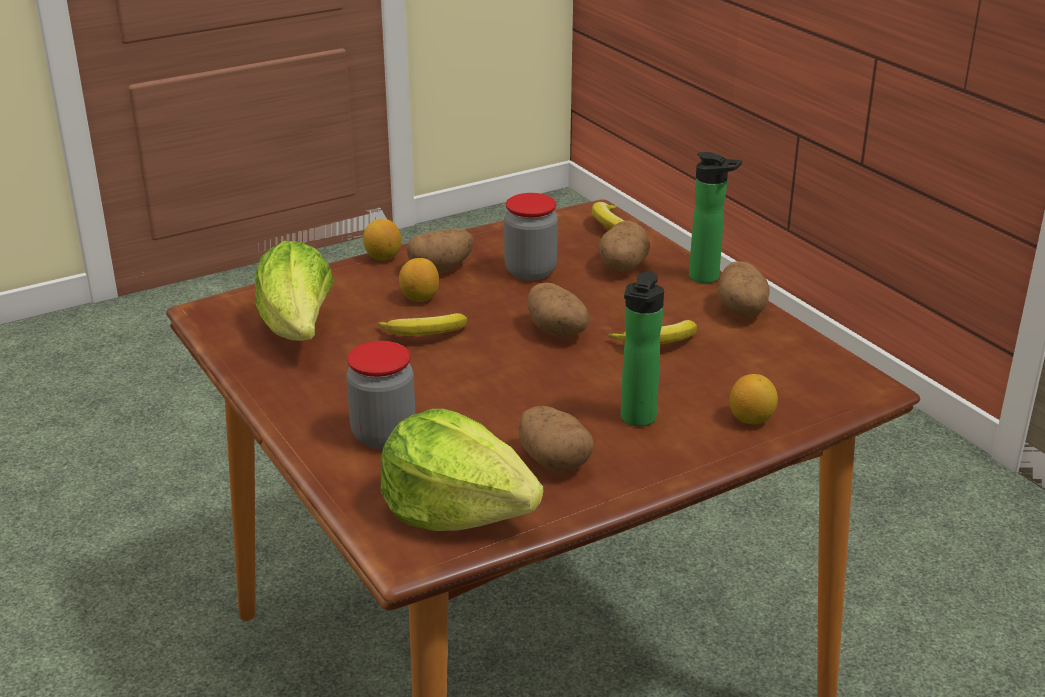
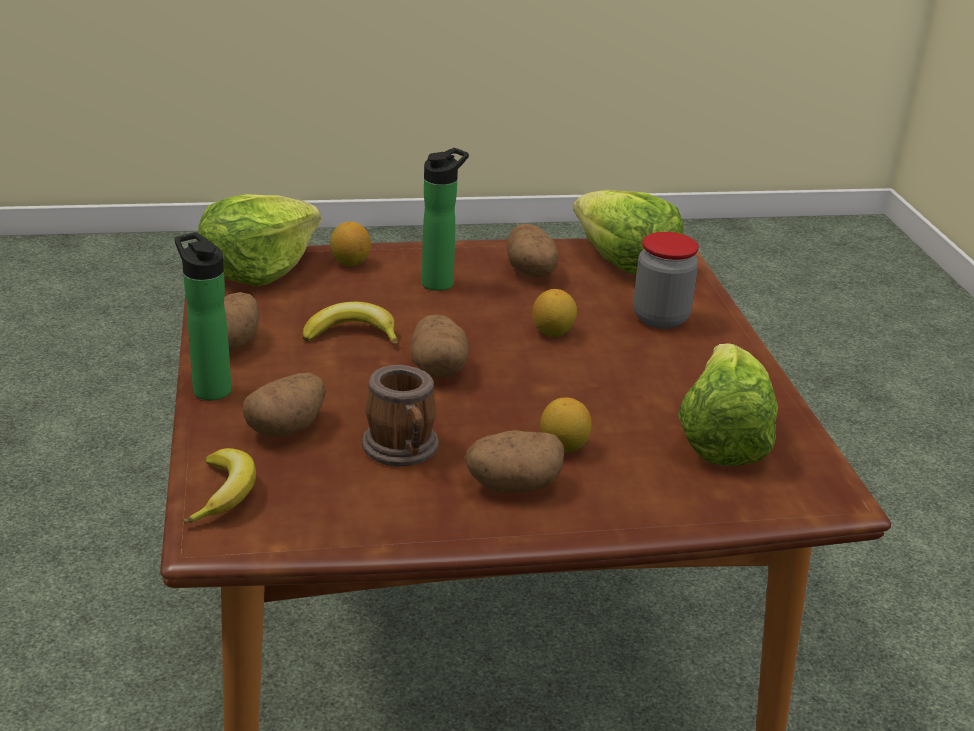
camera: 160 degrees left, 0 degrees up
(382, 257) = (582, 528): lemon -> lemon (553, 333)
(425, 334) = (580, 400): banana -> none
(530, 271) = (403, 451): jar -> mug
(824, 386) = (258, 269): none -> lettuce

